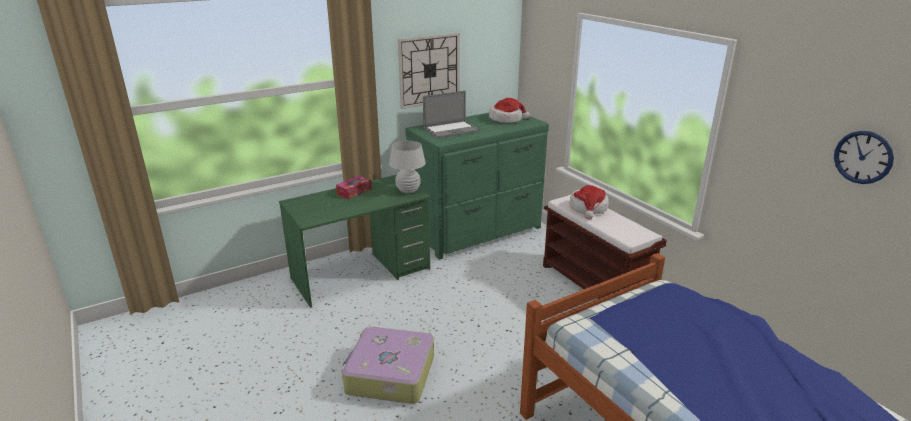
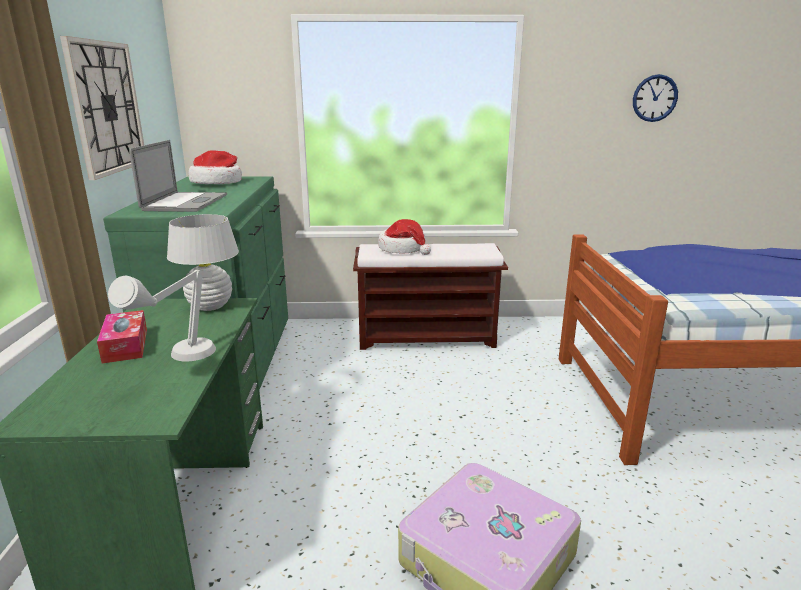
camera: 60 degrees left, 5 degrees down
(350, 207) = (180, 361): none -> grey table lamp

